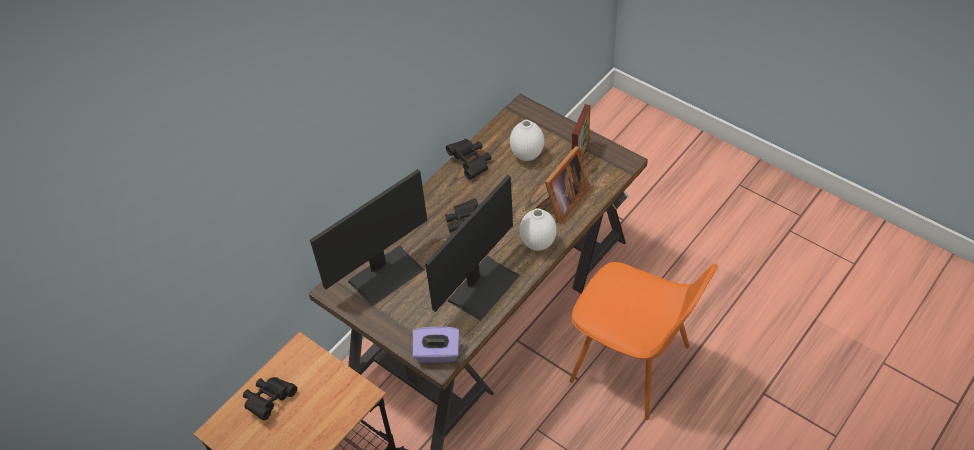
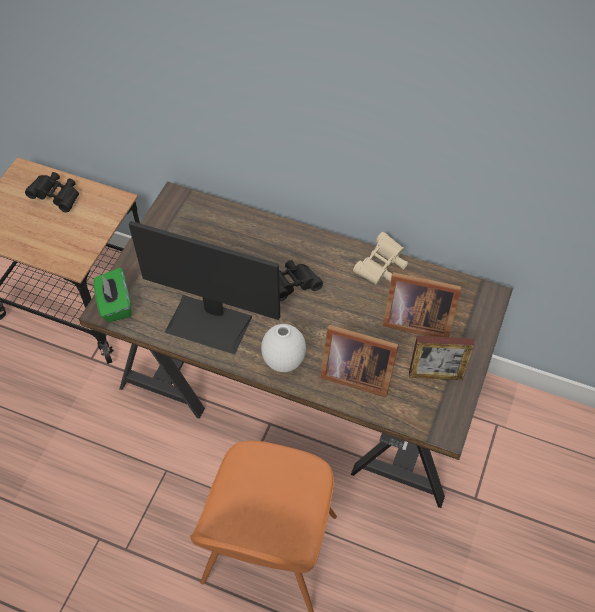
camera: 70 degrees right, 5 degrees up
(385, 274) = (205, 234): monitor -> none
(437, 353) = (115, 304): purple tissue box -> green tissue box
(471, 163) = (381, 268): black binoculars -> beige binoculars
(527, 155) = (415, 319): white vase -> picture frame

